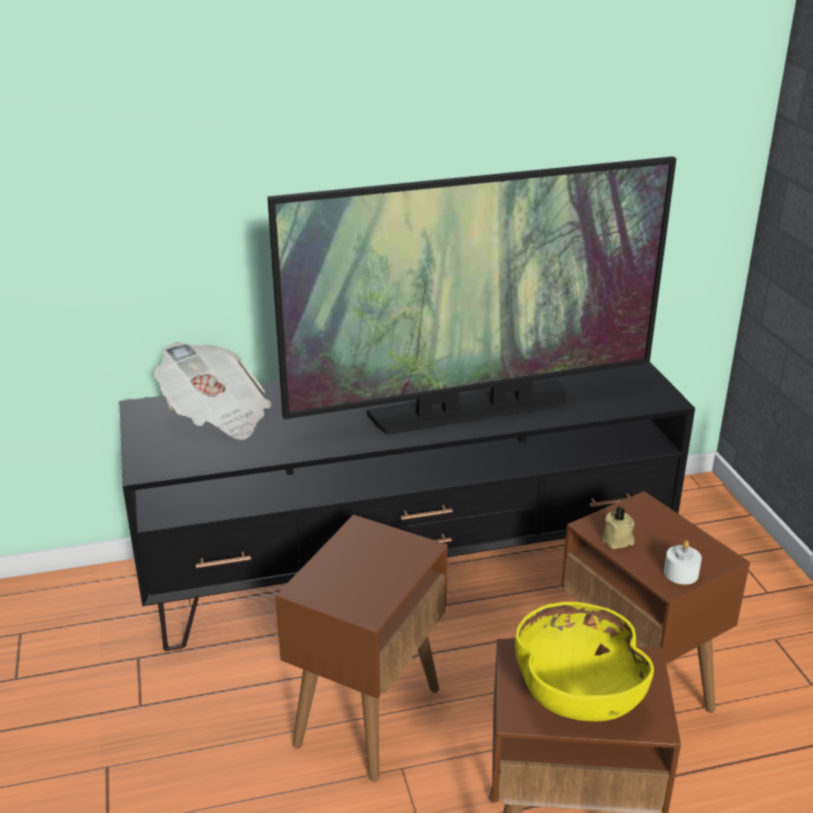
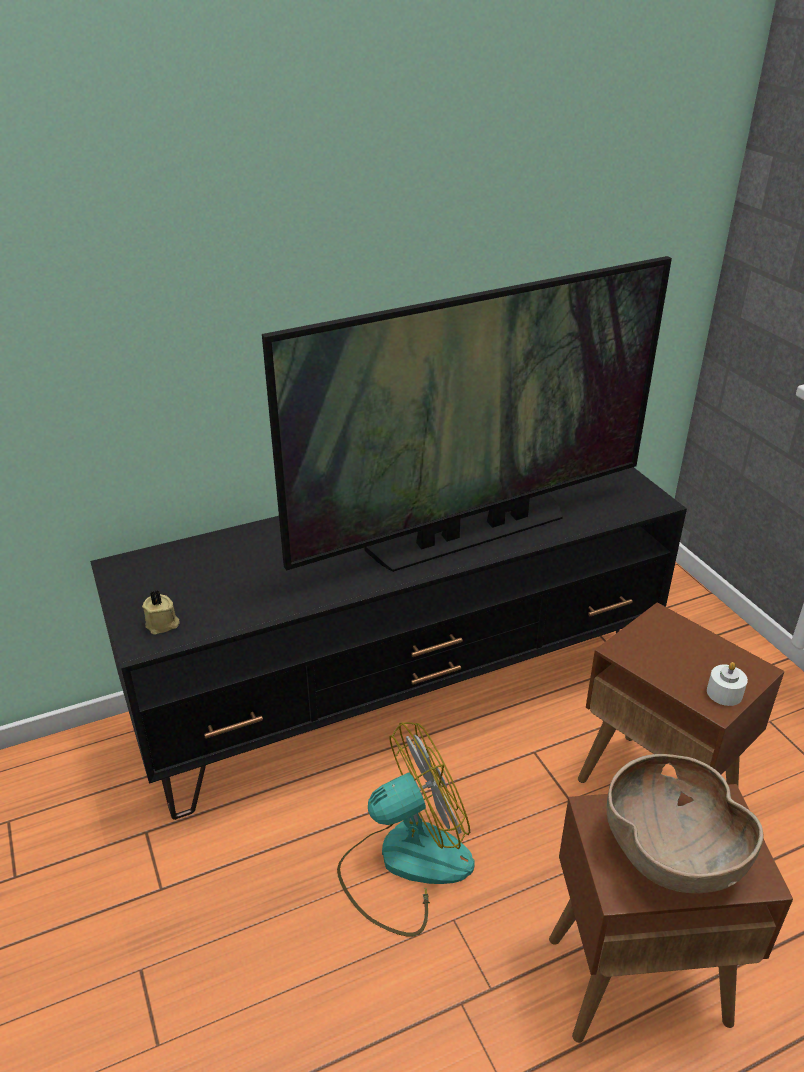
camera: 10 degrees left, 5 degrees up
(217, 416) = (204, 568): newspaper -> none
(368, 715) = (405, 863): brown side table -> fan
(576, 694) = (670, 853): yellow bowl -> brown bowl
(618, 540) = (651, 663): beige candle -> beige candle (163, 624)

